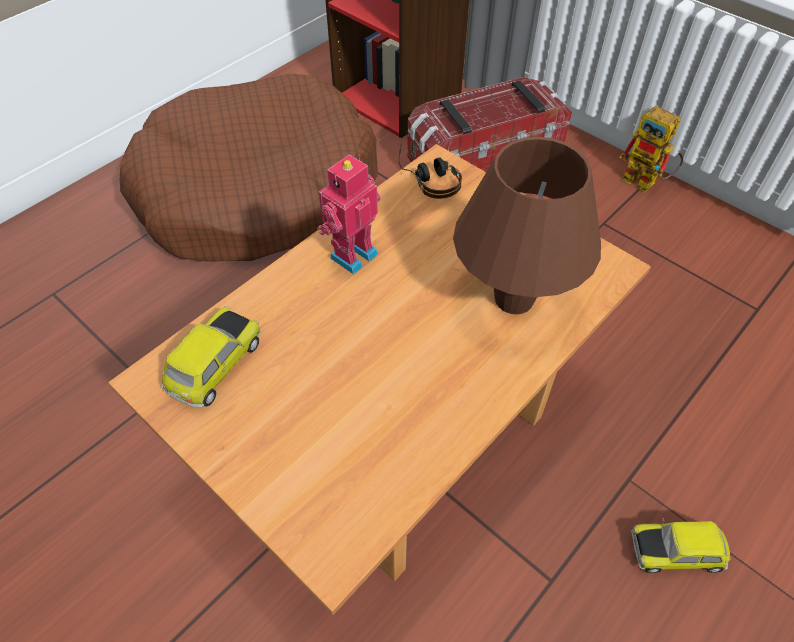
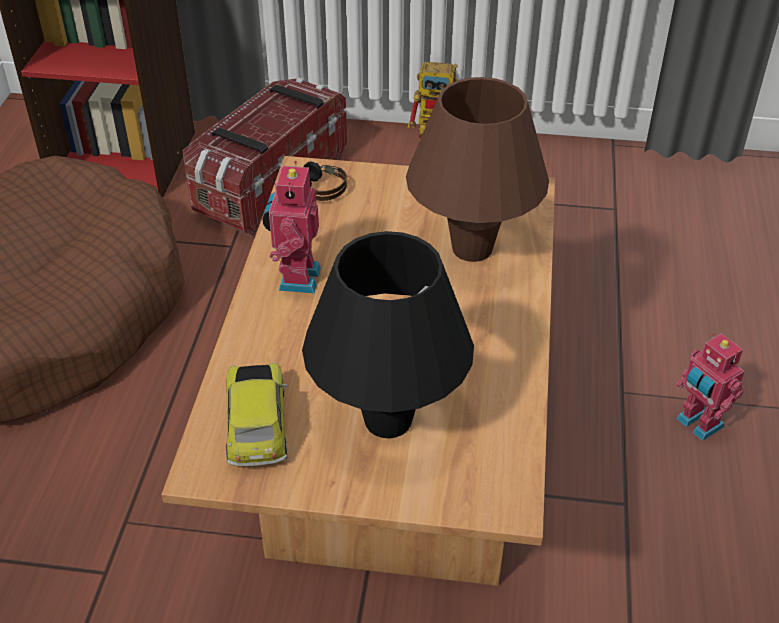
camera: 35 degrees left, 10 degrees down
(308, 419) = (388, 420): none -> black table lamp
(676, 550) = (697, 424): toy car -> toy robot

